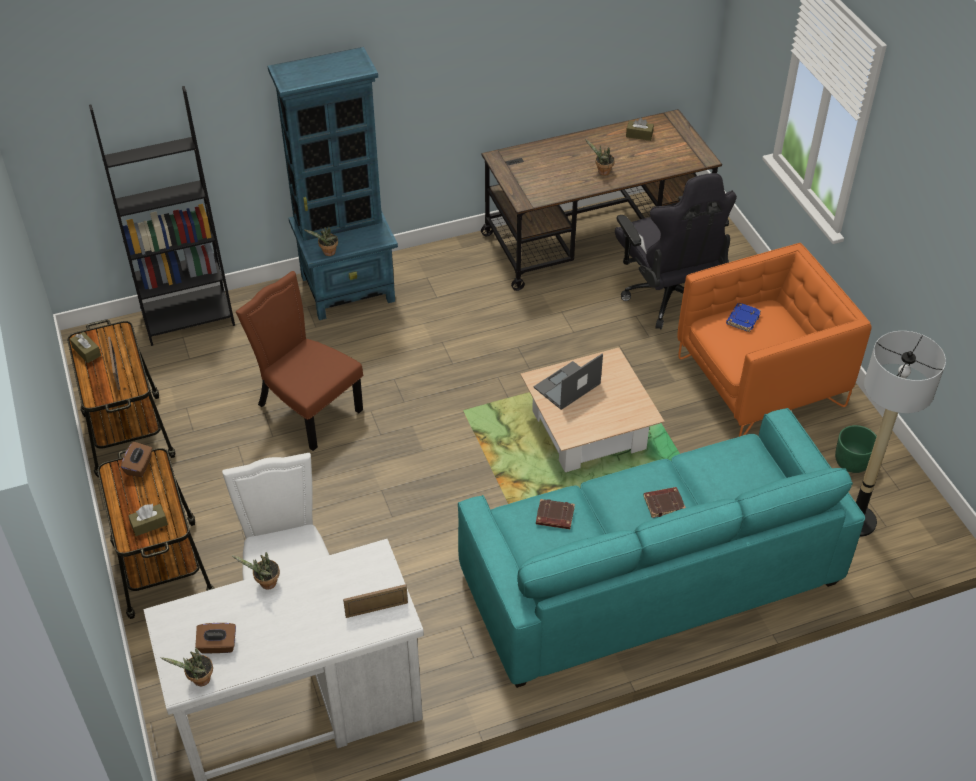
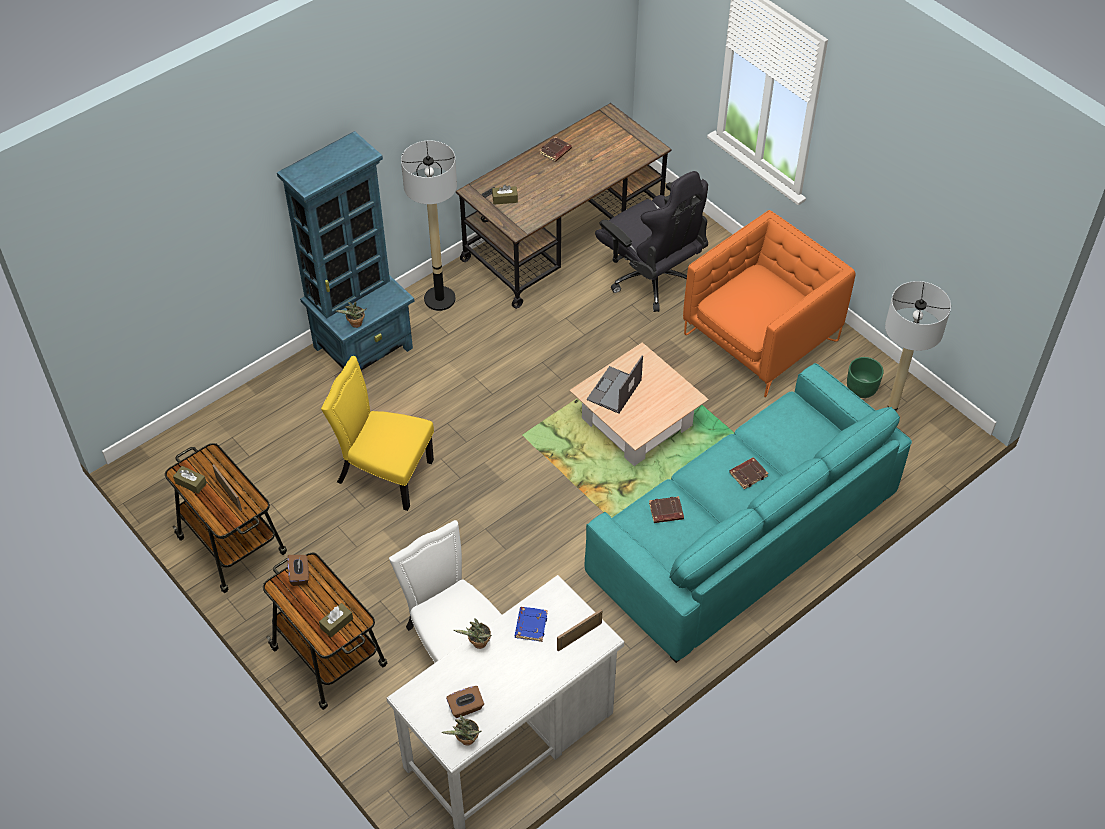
camera: 20 degrees left, 5 degrees up
(188, 319) = (227, 418): black bookcase -> none
(309, 411) = (386, 474): brown chair -> yellow chair
(444, 263) = (439, 299): none -> floor lamp
(599, 140) = (555, 152): none -> brown book
(602, 172) = (572, 183): potted plant -> none
(639, 135) = (588, 137): brown tissue box -> brown tissue box (505, 199)
(742, 319) = (741, 290): blue book -> blue book (530, 625)

